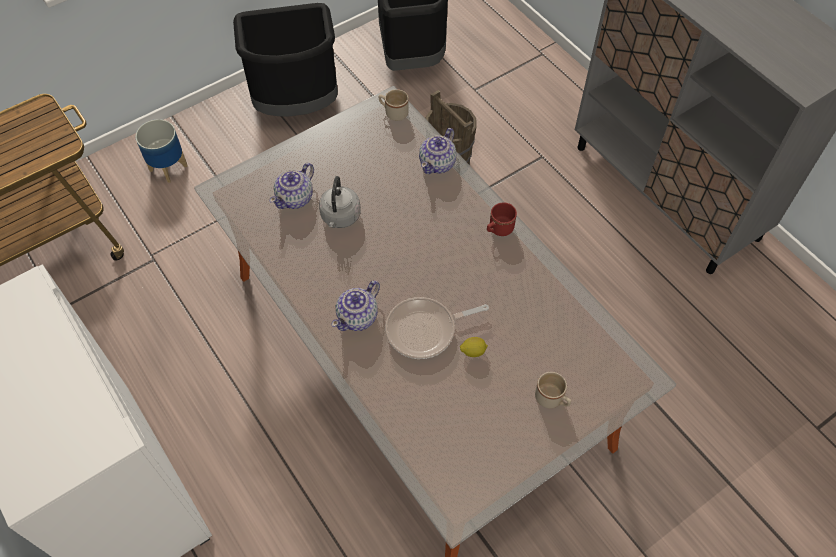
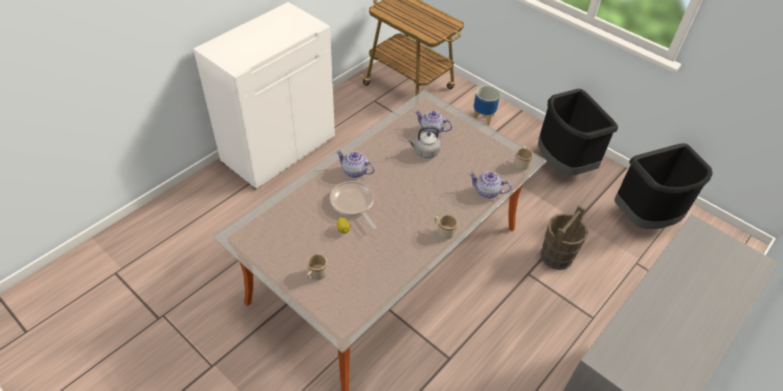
camera: 75 degrees right, 10 degrees down
(498, 229) = (443, 231): red mug -> beige mug

